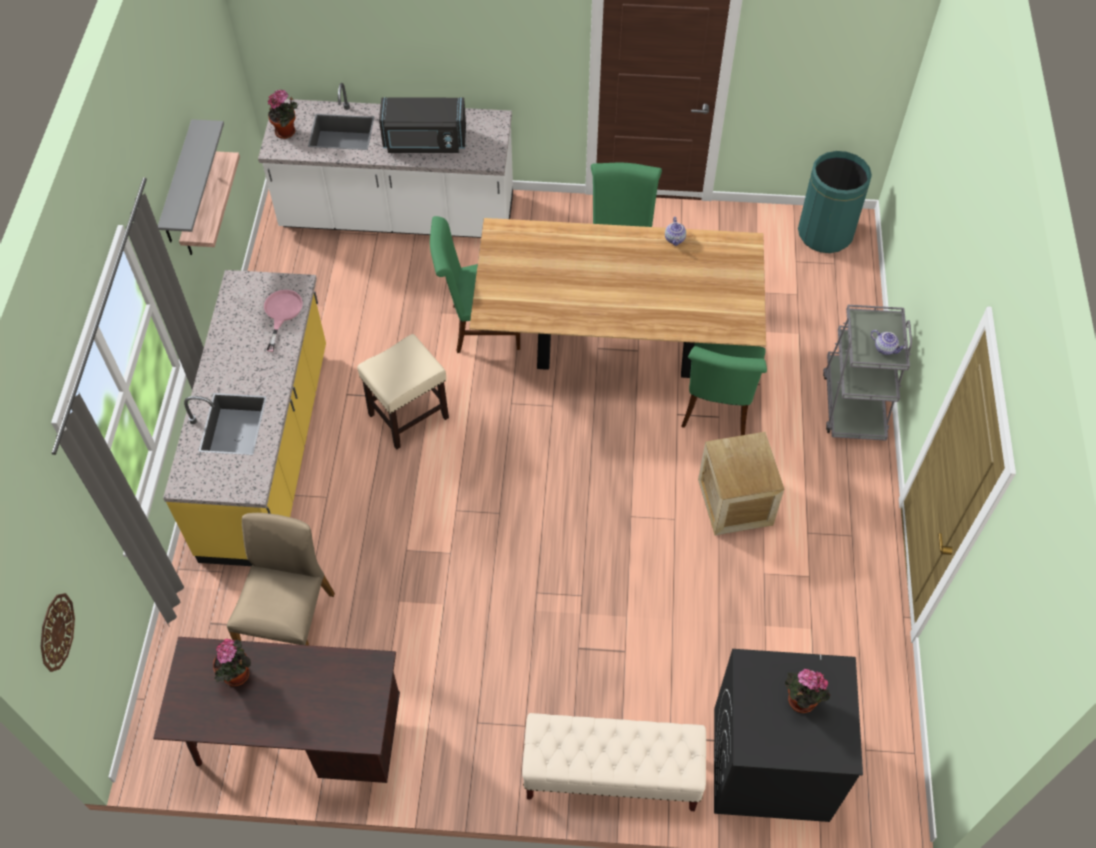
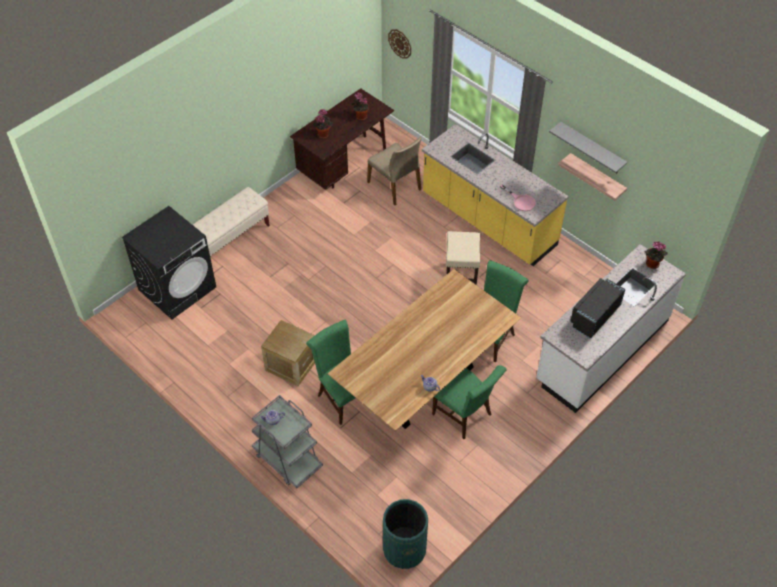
camera: 130 degrees right, 5 degrees down
(799, 702) = (164, 239): potted plant -> potted plant (323, 134)

